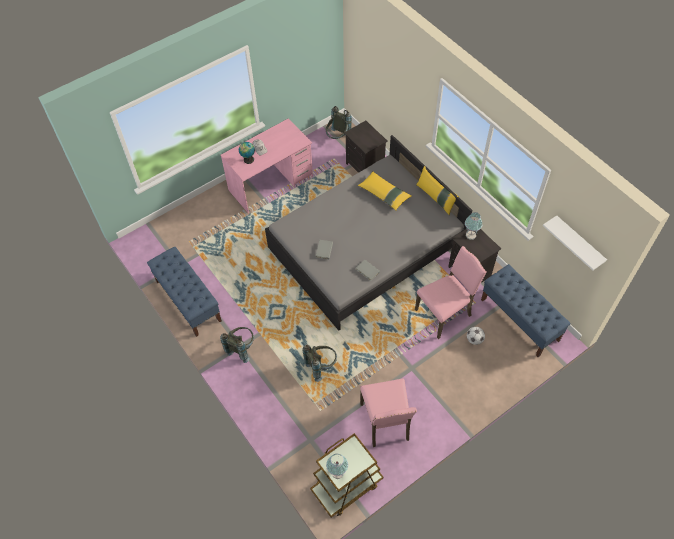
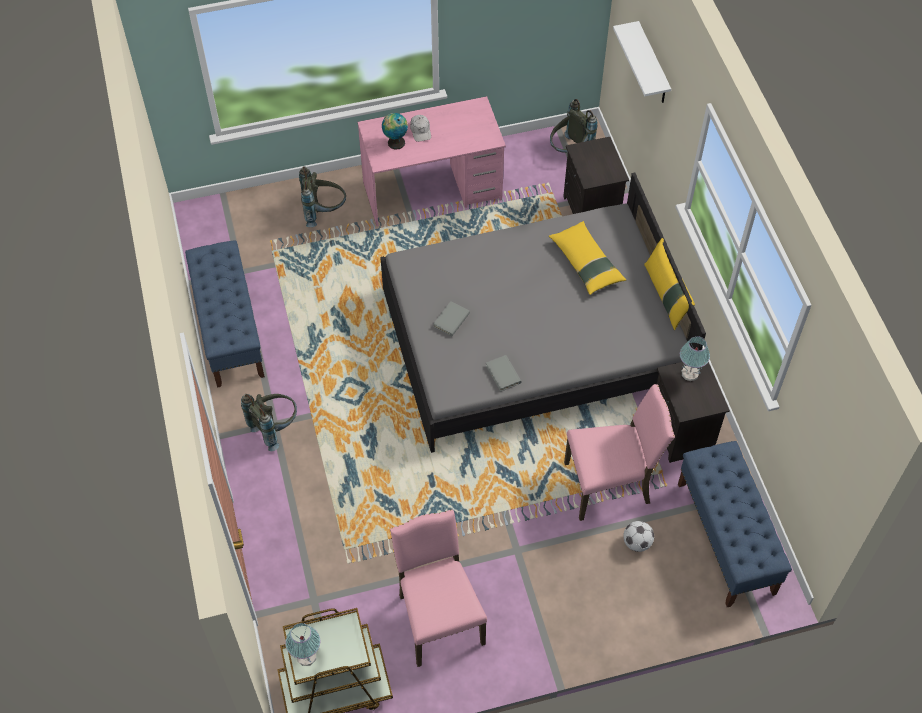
camera: 20 degrees right, 0 degrees up
(321, 366) = (380, 497): grey backpack -> grey backpack (324, 212)
(386, 422) = (438, 618): pink chair -> pink chair turned 150 degrees clockwise
(578, 243) = (826, 439): white shelf -> white shelf (653, 65)

